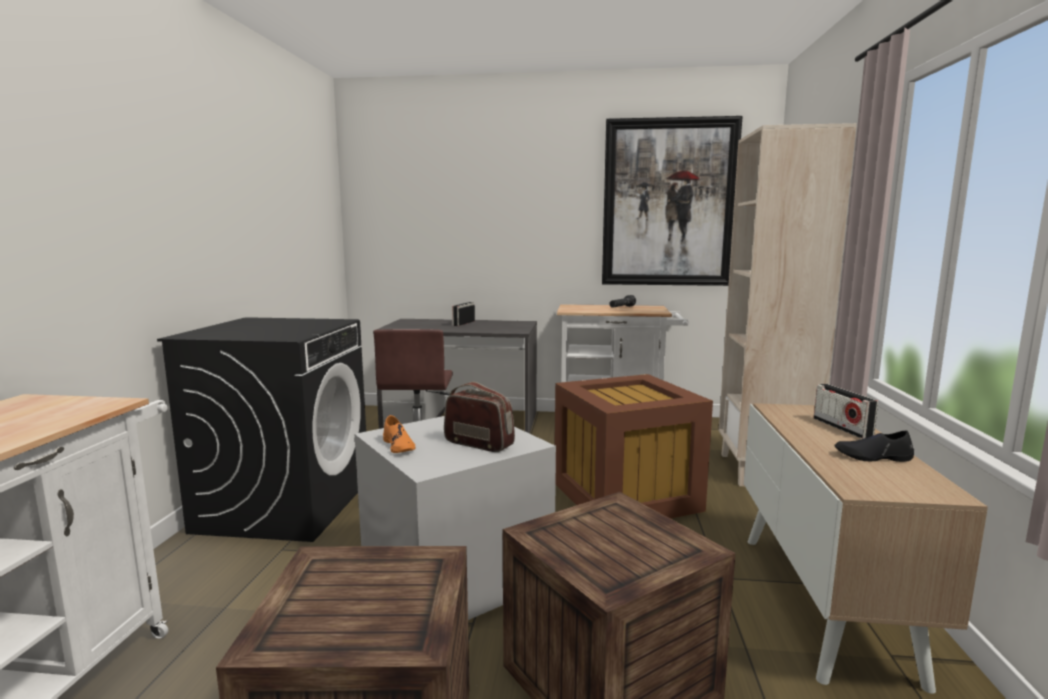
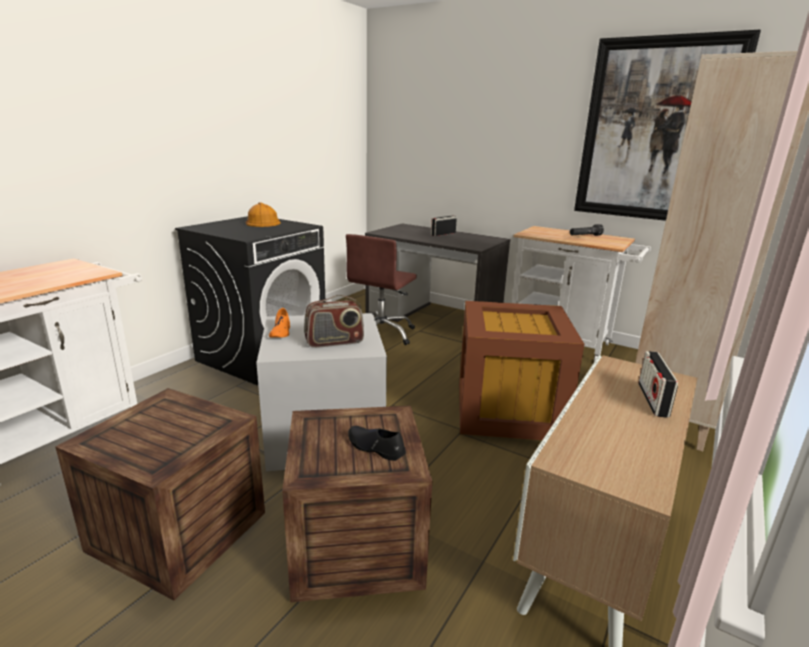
camera: 25 degrees right, 10 degrees up
(274, 323) = (261, 222): none -> orange hard hat
(479, 444) = (334, 342): radio -> radio turned 105 degrees clockwise
(872, 457) = (632, 435): black shoe -> black shoe (375, 447)

